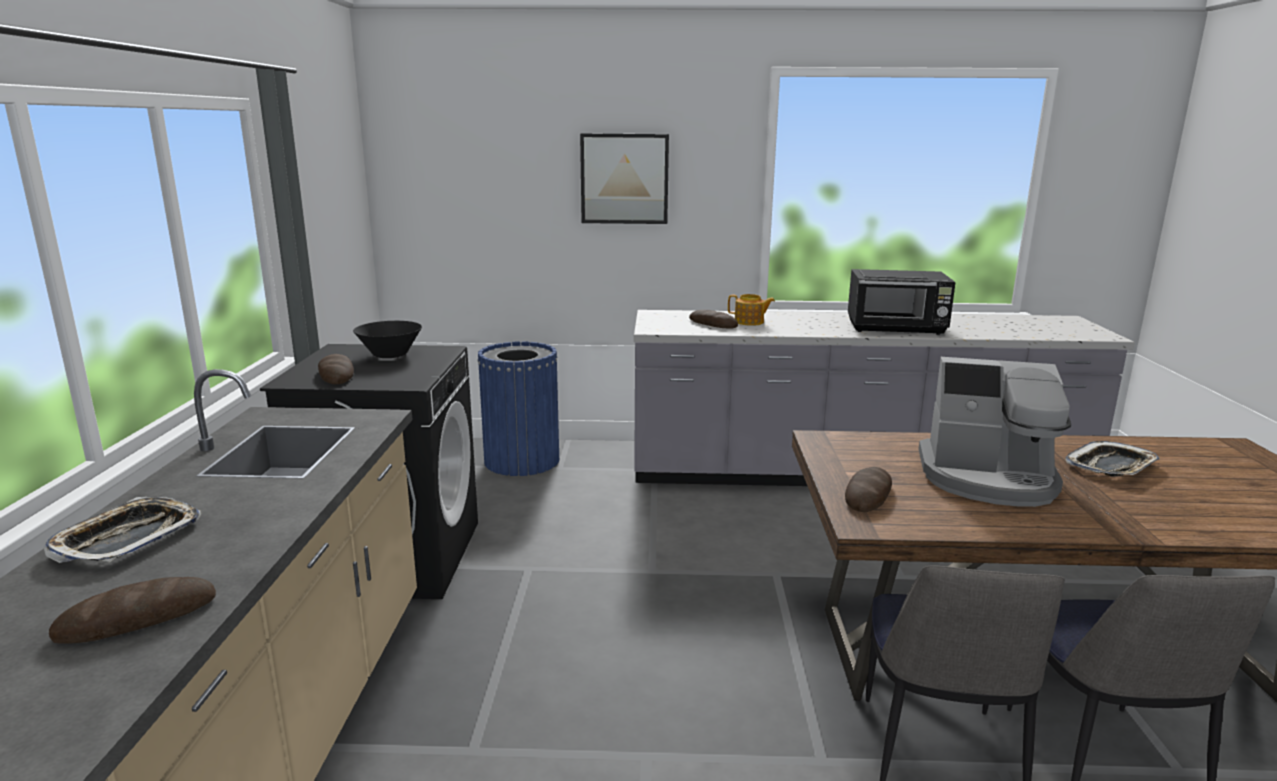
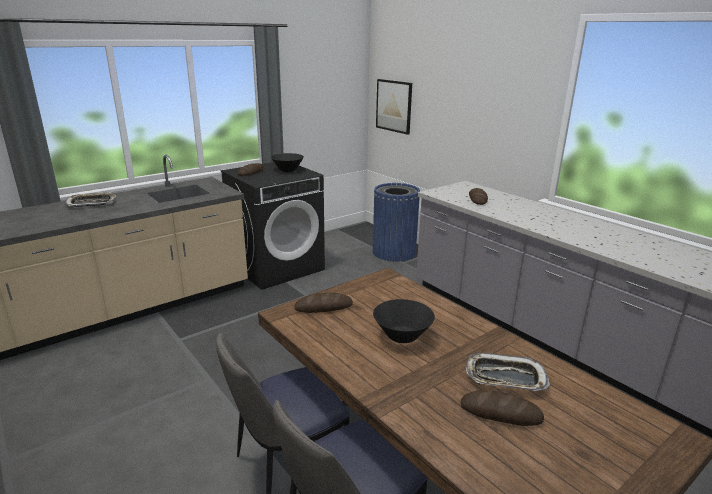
camera: 50 degrees right, 5 degrees up
(137, 618) = (44, 222): bread -> bread (500, 413)
(624, 179) = (479, 93): picture -> picture (394, 106)
(749, 322) = (503, 204): teapot -> none
(897, 329) = (592, 239): black microwave -> none
(988, 479) = (402, 336): coffee machine -> black bowl

